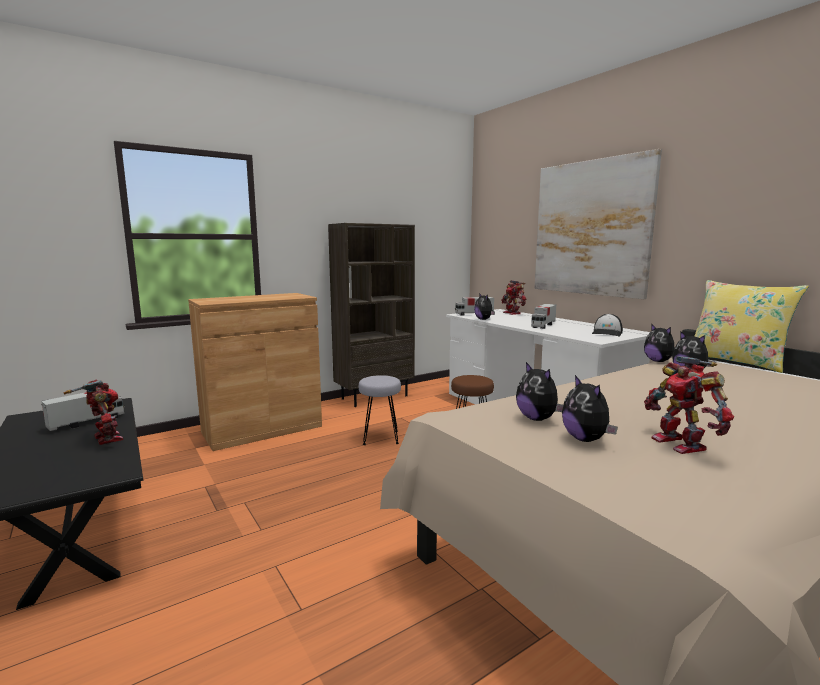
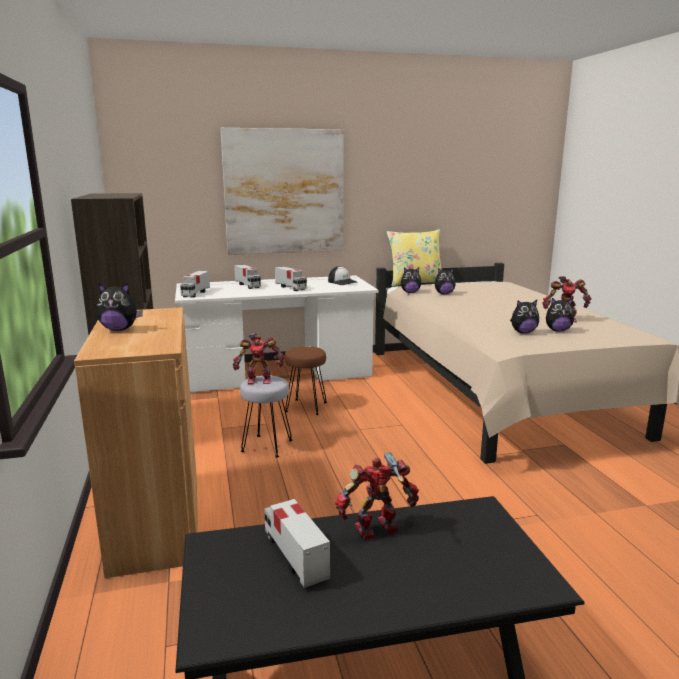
camera: 70 degrees left, 5 degrees up
(484, 319) = (233, 295): plush toy -> plush toy (119, 329)
(513, 313) = (213, 284): toy robot -> toy robot (259, 380)
(527, 318) = (248, 285): none -> toy truck

